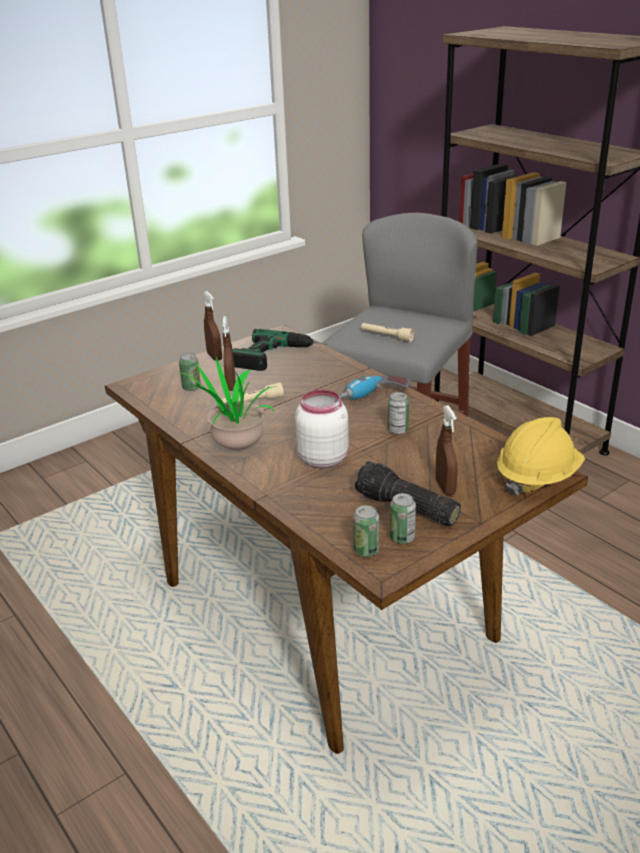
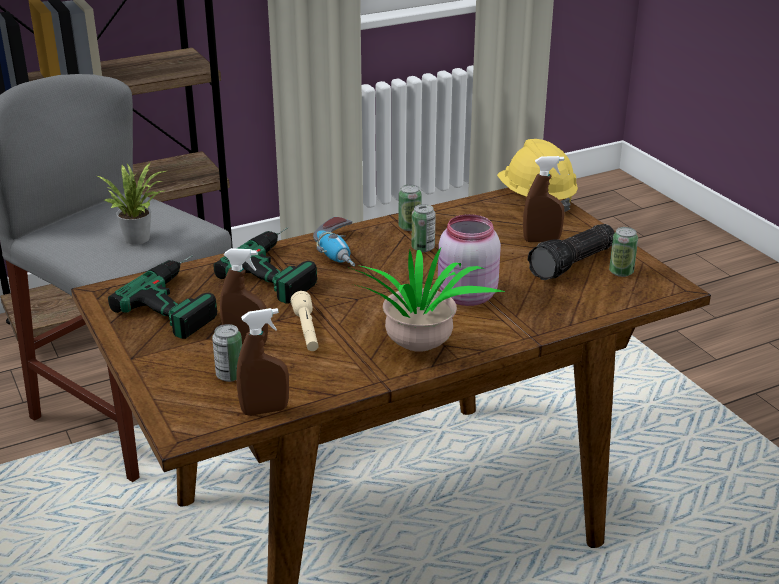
camera: 80 degrees left, 0 degrees up
(214, 357) = (139, 351): brown spray bottle -> brown spray bottle (265, 410)
(322, 458) = (465, 296): white jar -> pink jar
(338, 380) = (283, 267): none -> power drill
(366, 550) = (639, 291): can -> can (409, 227)
(386, 336) = (140, 237): beige flashlight -> potted plant

